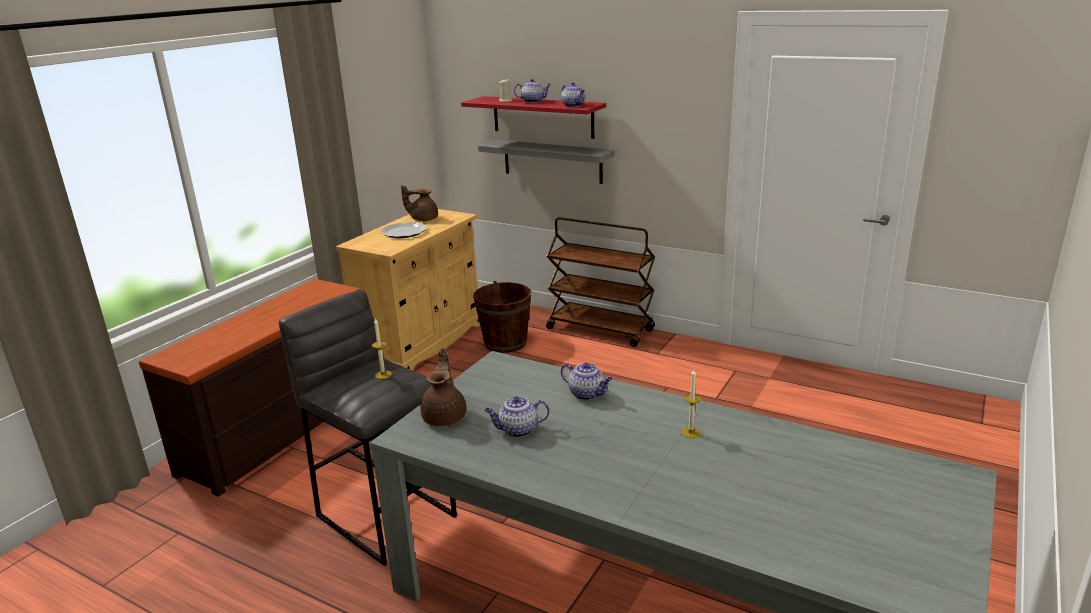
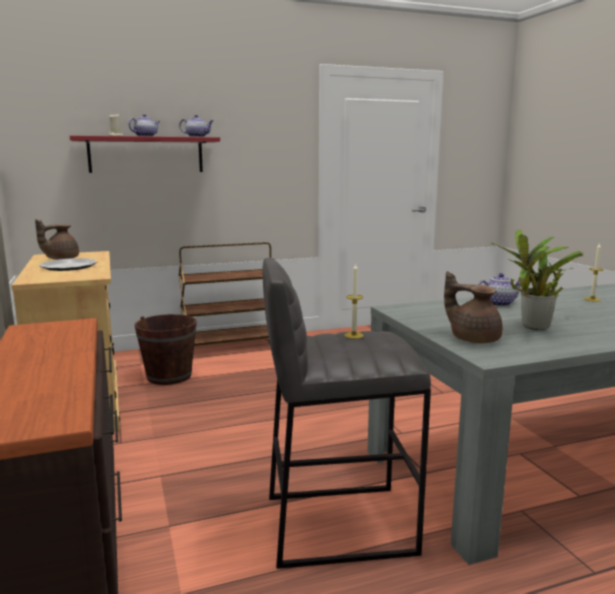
camera: 50 degrees left, 10 degrees down
(517, 430) = (532, 327): teapot -> potted plant
(552, 161) = (158, 197): grey shelf -> none

